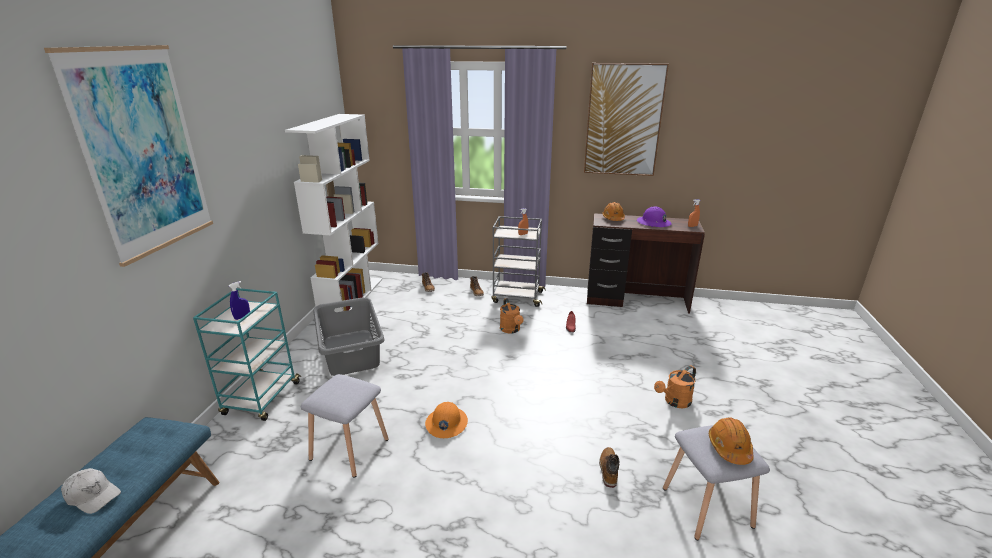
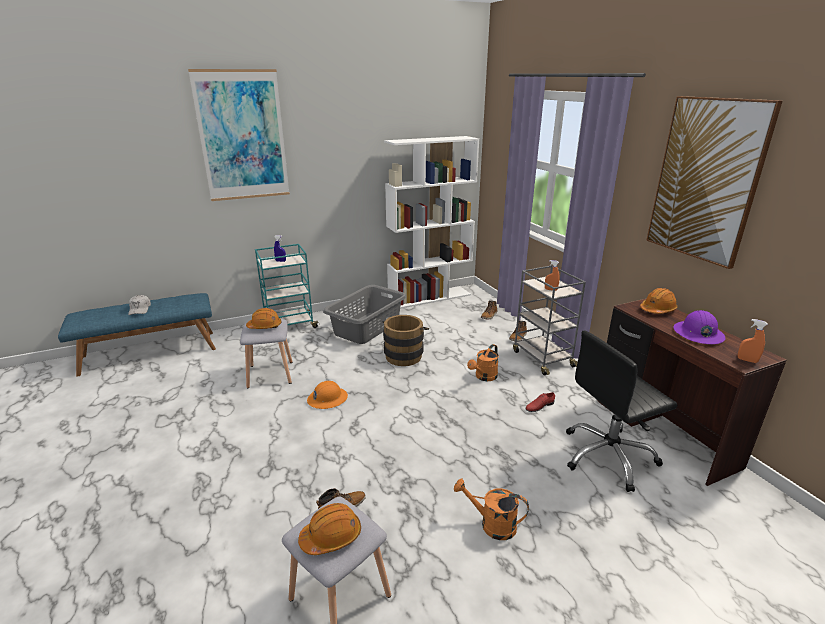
camera: 55 degrees right, 0 degrees up
(342, 390) = (265, 326): none -> orange hard hat
(430, 351) = (404, 354): none -> brown bucket
(643, 328) = (608, 456): none -> black office chair

